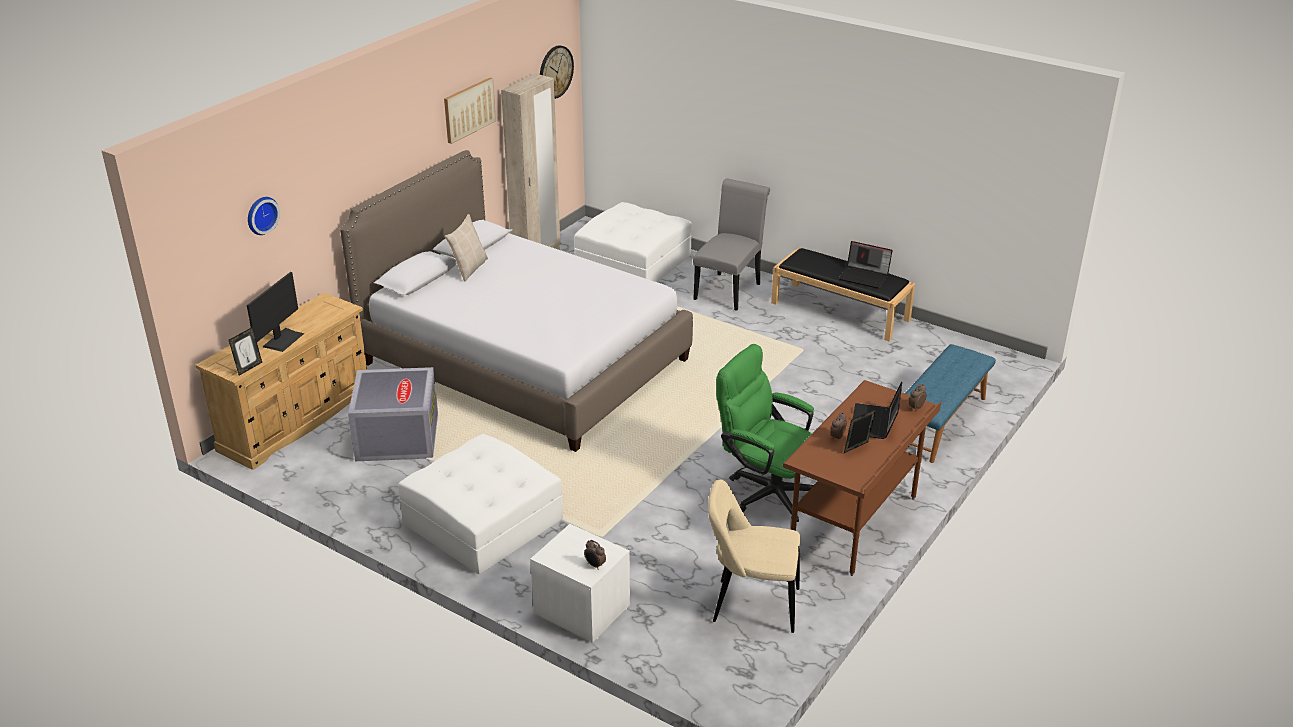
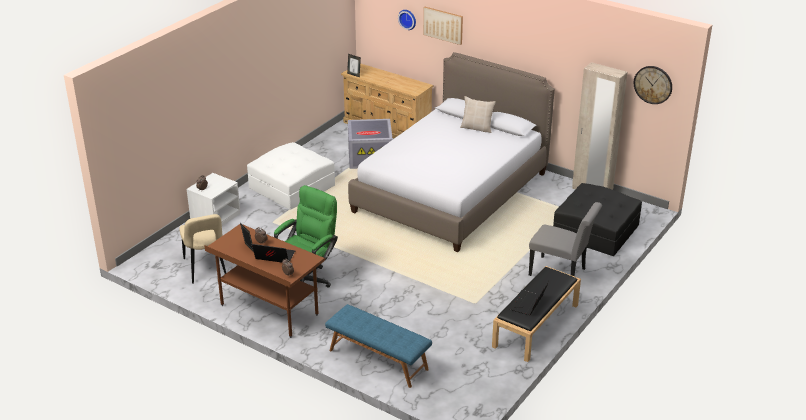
camera: 90 degrees right, 0 degrees up
(283, 339) = (381, 79): monitor -> none
(468, 109) = (562, 57): picture -> picture (443, 25)
(634, 261) = (595, 231): white ottoman -> black ottoman
(751, 605) = (205, 269): beige chair -> beige chair turned 150 degrees clockwise

